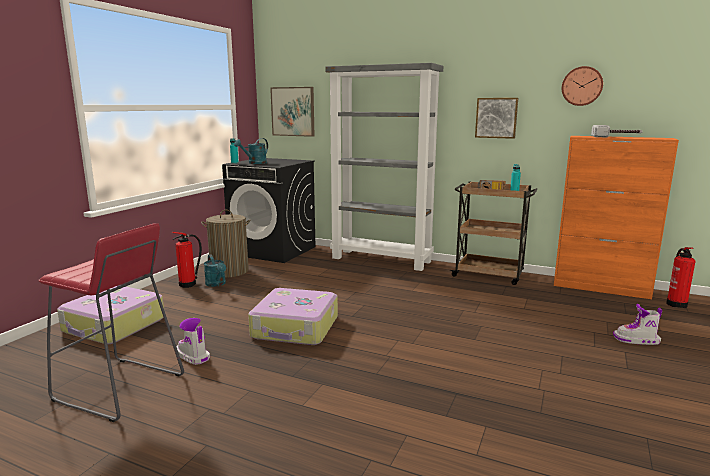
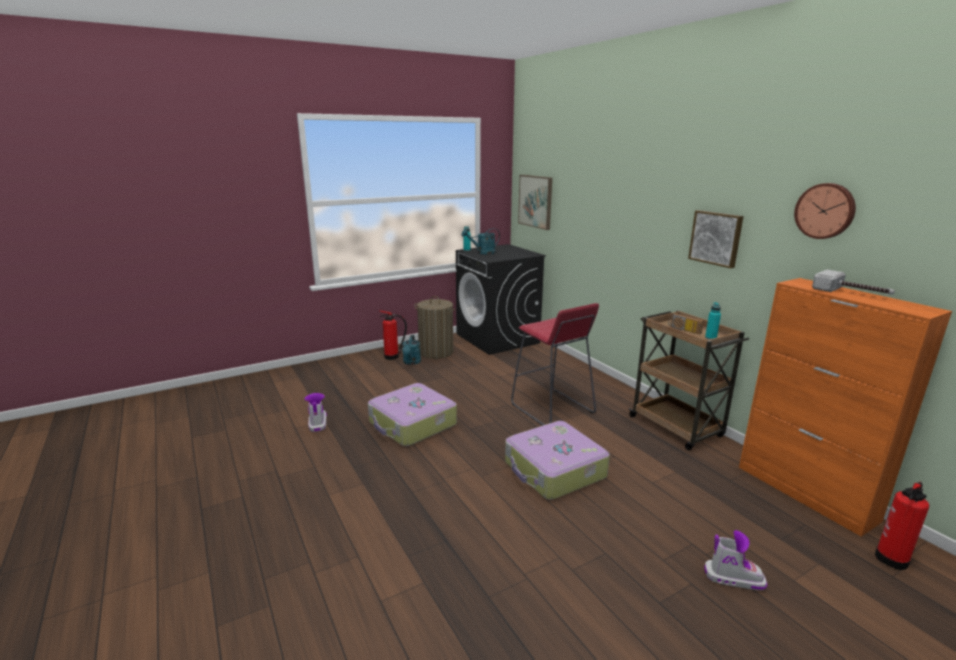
camera: 35 degrees right, 5 degrees up
(114, 325) = (306, 380): suitcase -> suitcase (554, 470)
(119, 388) = (252, 432): red stool -> red stool (552, 409)
(382, 260) = (583, 375): grey bookcase -> none
(636, 340) = (733, 578): boot -> boot turned 150 degrees clockwise

